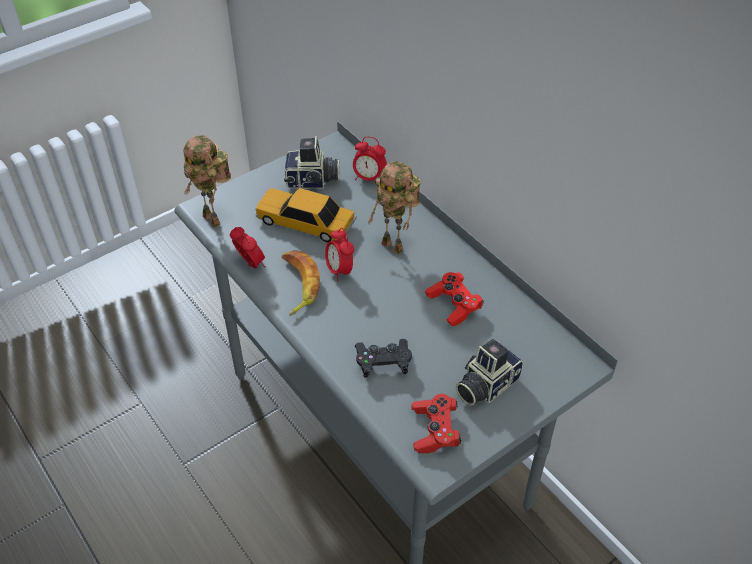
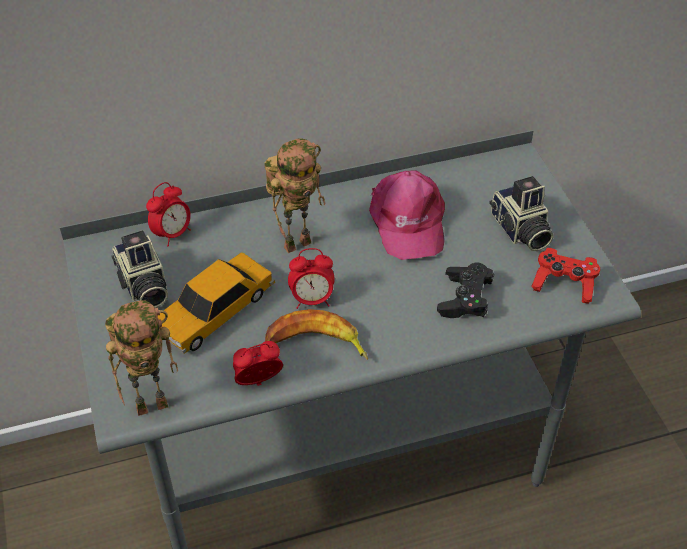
camera: 70 degrees left, 0 degrees up
(312, 181) = (143, 286): camera -> camera turned 135 degrees clockwise
(454, 305) = (407, 221): red game controller -> pink cap

